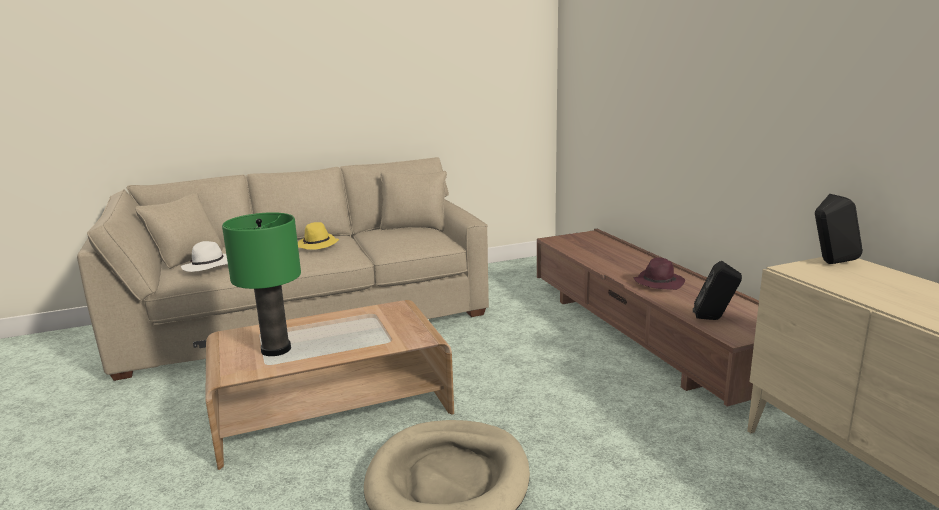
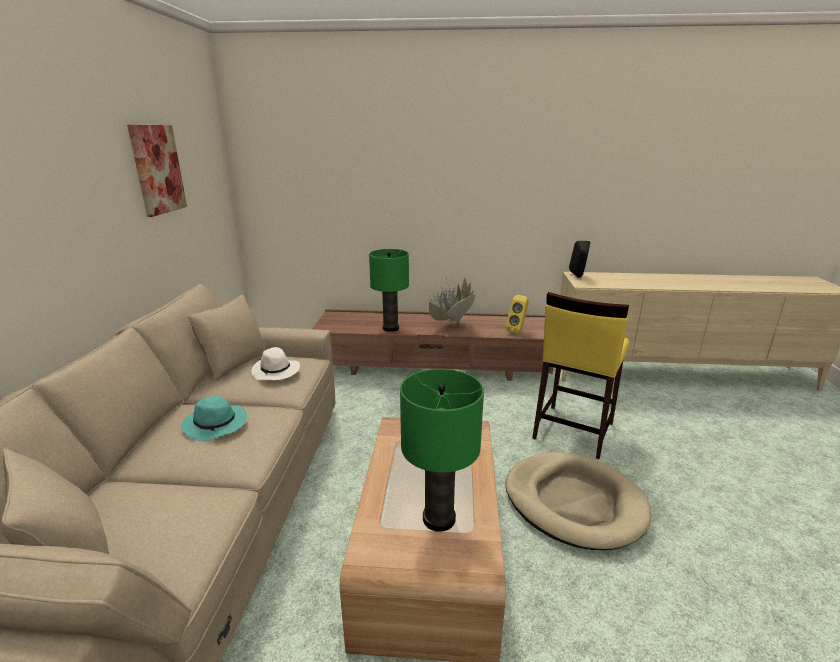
camera: 65 degrees left, 5 degrees up
(208, 266) = (172, 528): white hat -> white hat (276, 371)
(317, 245) = (216, 425): yellow hat -> turquoise hat
(435, 57) = (157, 169): none -> picture
(600, 261) = (391, 328): none -> green table lamp
(608, 459) = (572, 431): none -> yellow stool
(658, 282) = (450, 325): purple hat -> potted plant
(714, 319) = (517, 331): black speaker -> yellow speaker

